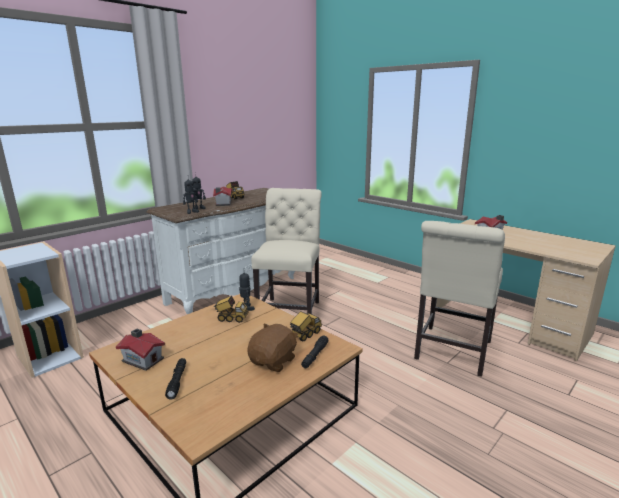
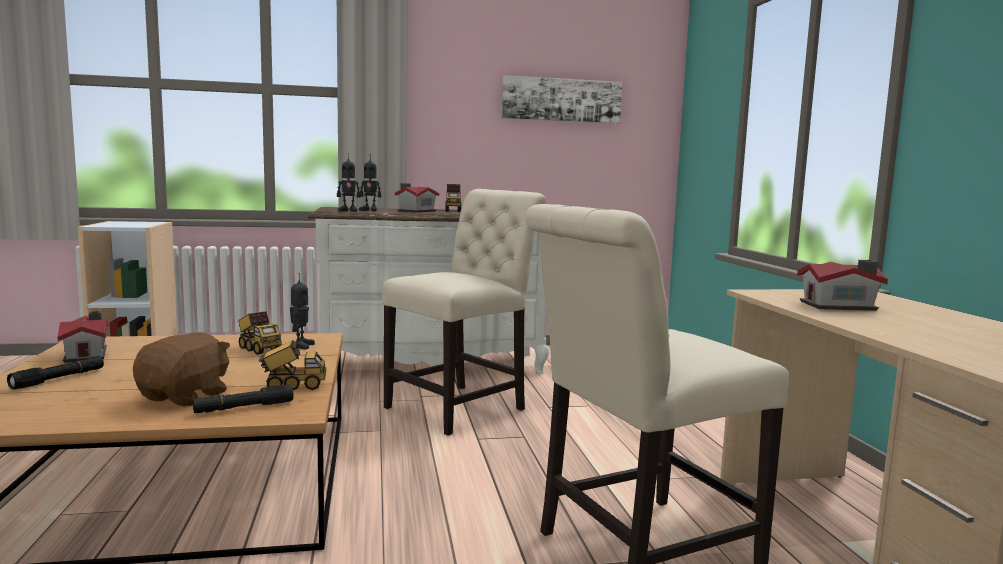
camera: 35 degrees right, 10 degrees down
(264, 118) = (561, 100): none -> picture
(274, 361) = (186, 396): brown plush toy -> brown plush toy turned 45 degrees counterclockwise

